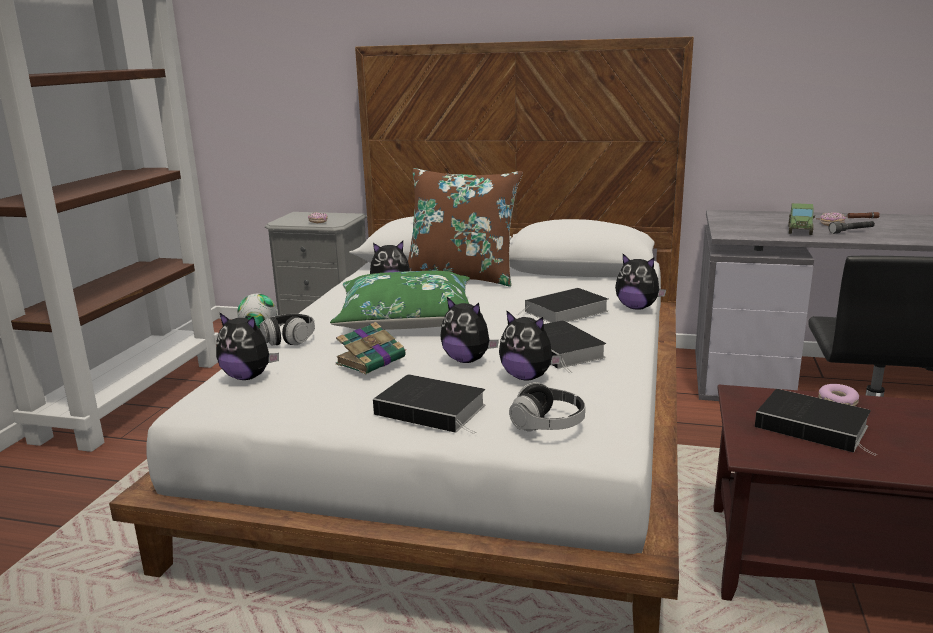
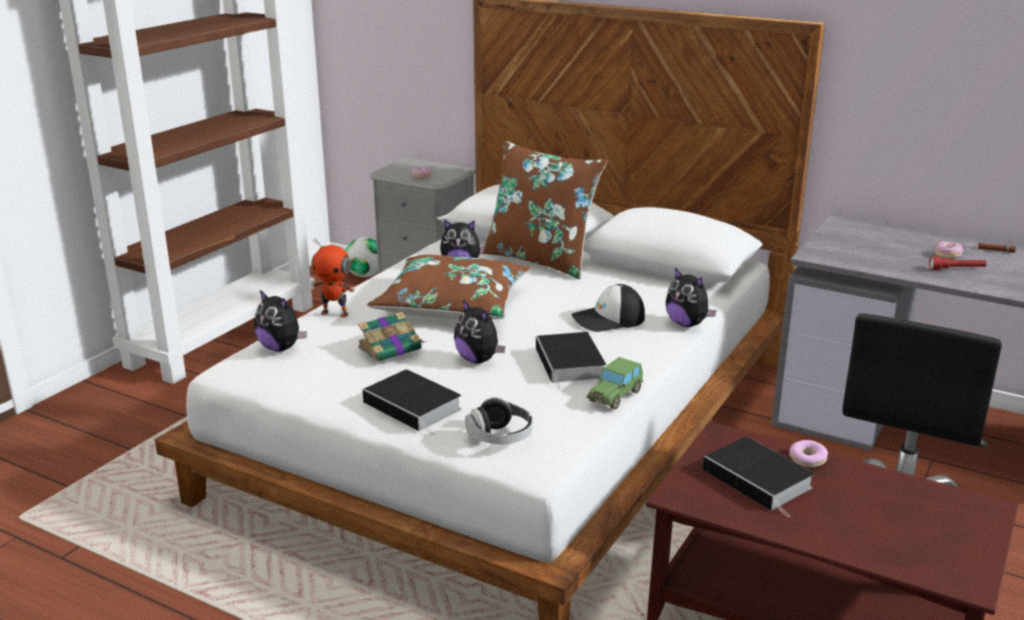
camera: 15 degrees right, 5 degrees up
(289, 339) = (335, 313): headphones -> toy robot
(407, 319) = (452, 305): green pillow -> brown pillow
(527, 377) = (519, 386): plush toy -> none
(565, 312) = (608, 319): book -> cap
(799, 230) = (900, 259): toy car -> toy car (615, 396)
(851, 231) = (957, 269): grey flashlight -> red flashlight

